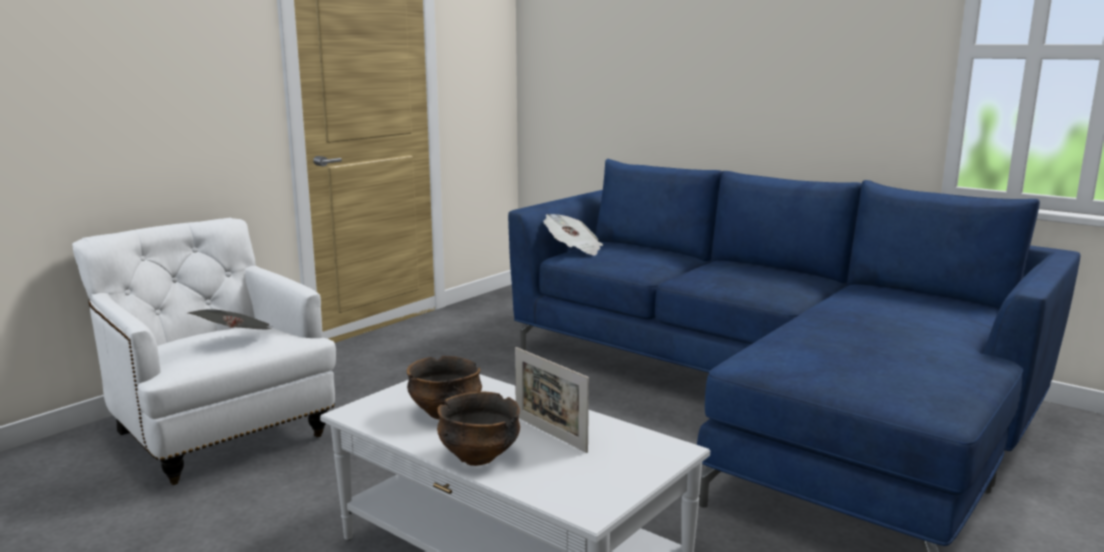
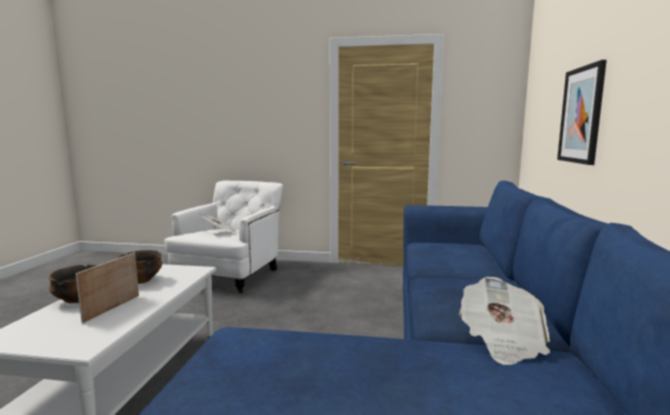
camera: 60 degrees right, 5 degrees down
(573, 250) = (436, 242): newspaper -> newspaper (501, 341)
(672, 79) = (581, 115): none -> picture

